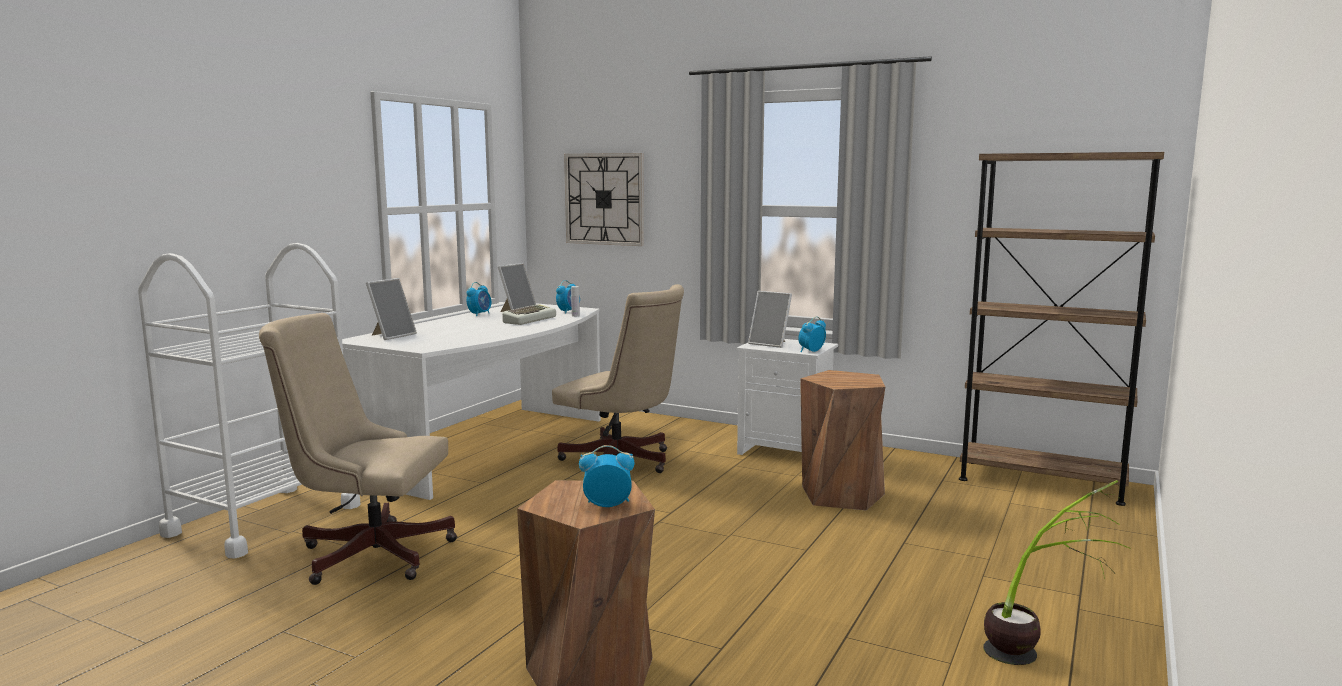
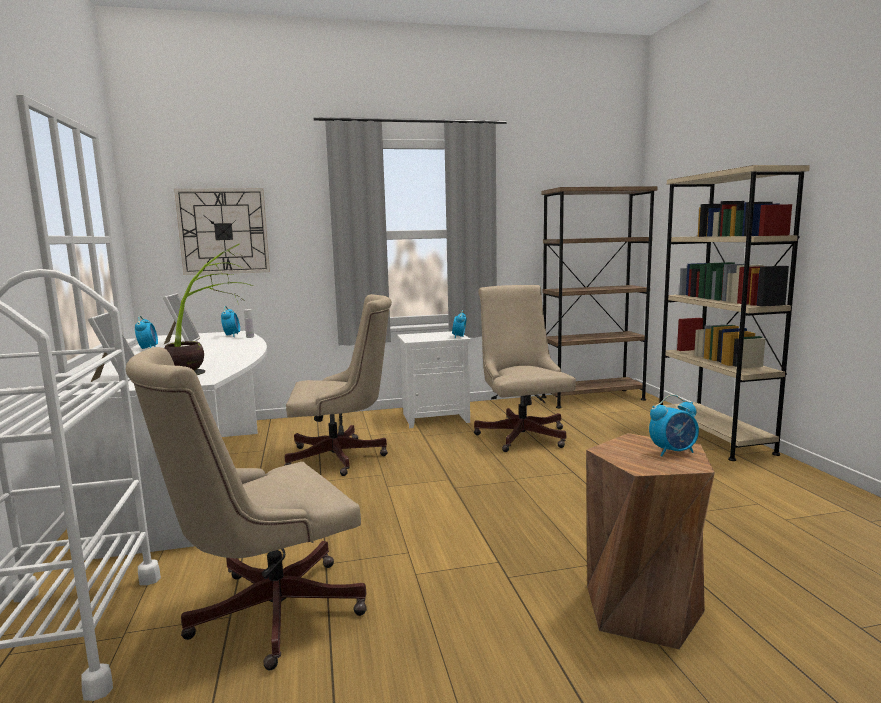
camera: 40 degrees left, 0 degrees up
(529, 319) = (217, 345): keyboard -> none
(607, 505) = (673, 452): alarm clock -> alarm clock turned 150 degrees counterclockwise
(770, 344) = (420, 337): picture frame -> none
(841, 495) = (521, 434): brown stool -> beige office chair
(1040, 650) = (768, 480): potted plant -> potted plant (208, 369)
(1102, 579) = (713, 437): none -> beige bookcase

